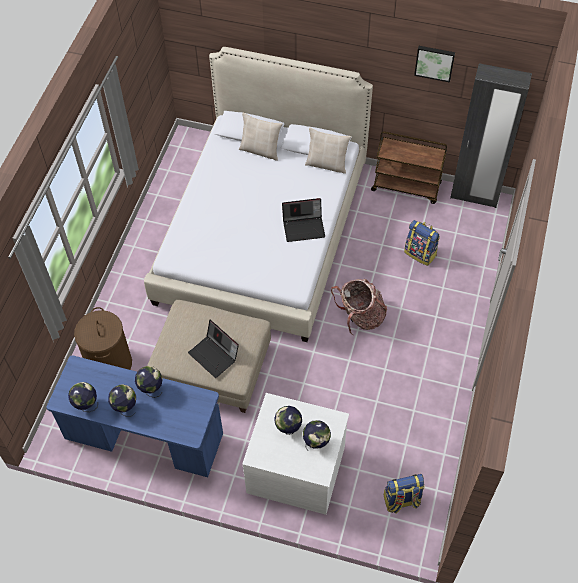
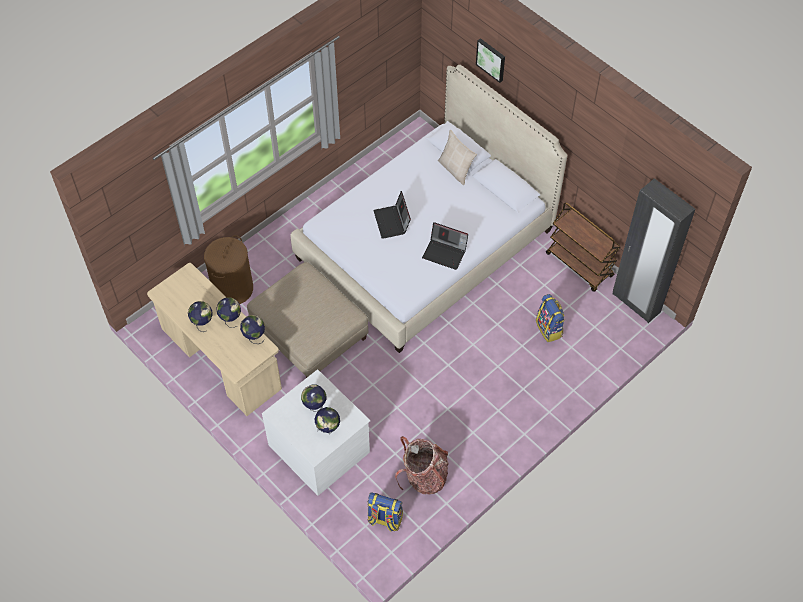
camera: 30 degrees right, 0 degrees up
(86, 405) = (176, 306): globe -> globe (254, 337)
(144, 437) = (221, 360): blue desk -> beige desk
(214, 355) = (303, 321): laptop -> laptop (392, 222)
(327, 164) = (503, 208): beige pillow -> none
(360, 317) = (458, 355): backpack -> backpack (424, 476)
(434, 62) = (621, 160): picture -> picture (491, 59)

